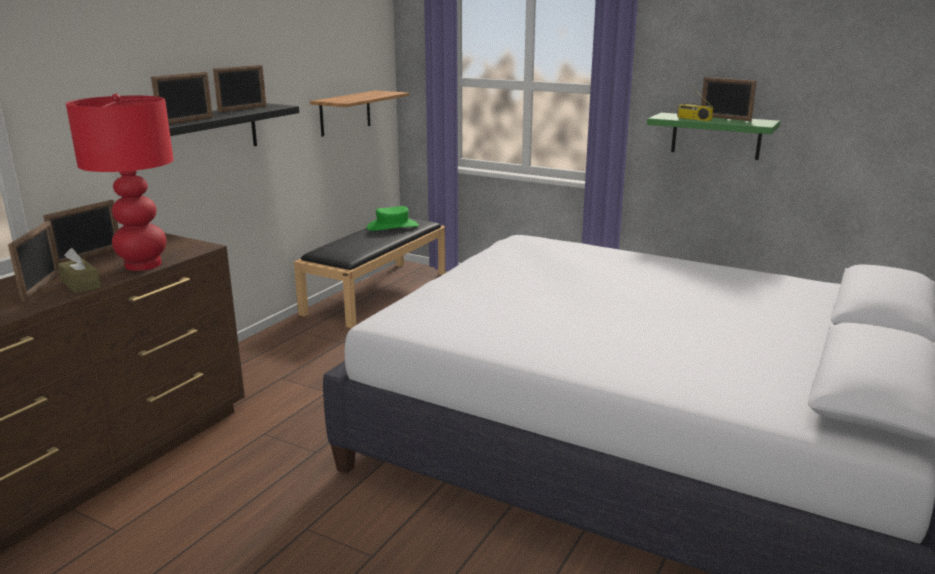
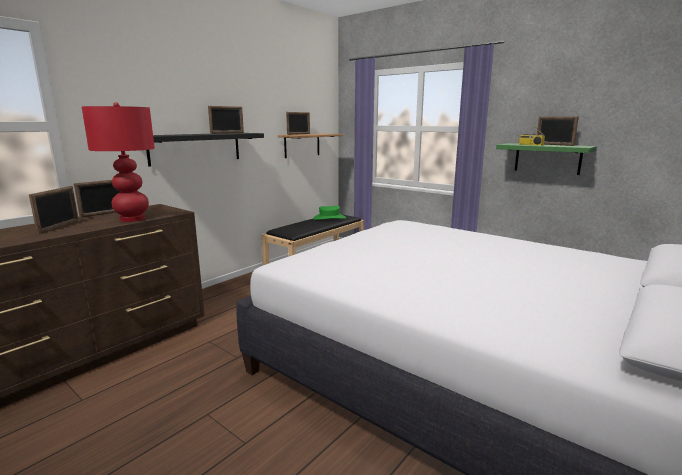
camera: 10 degrees right, 5 degrees down
(81, 284) = (83, 227): brown tissue box -> none
(186, 121) = (183, 134): picture frame -> picture frame (299, 134)

